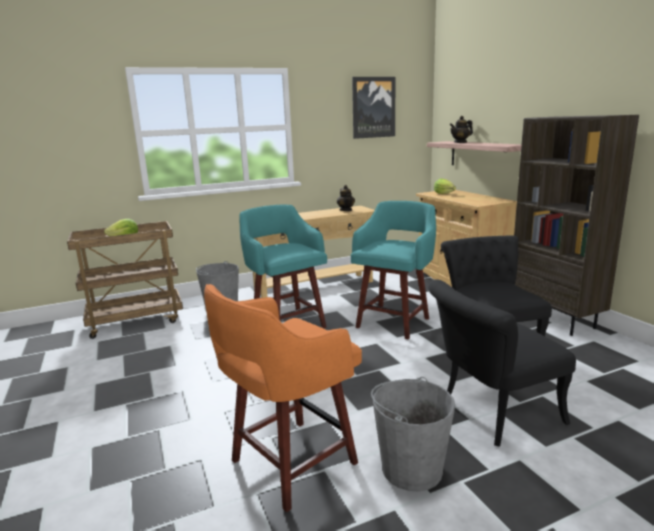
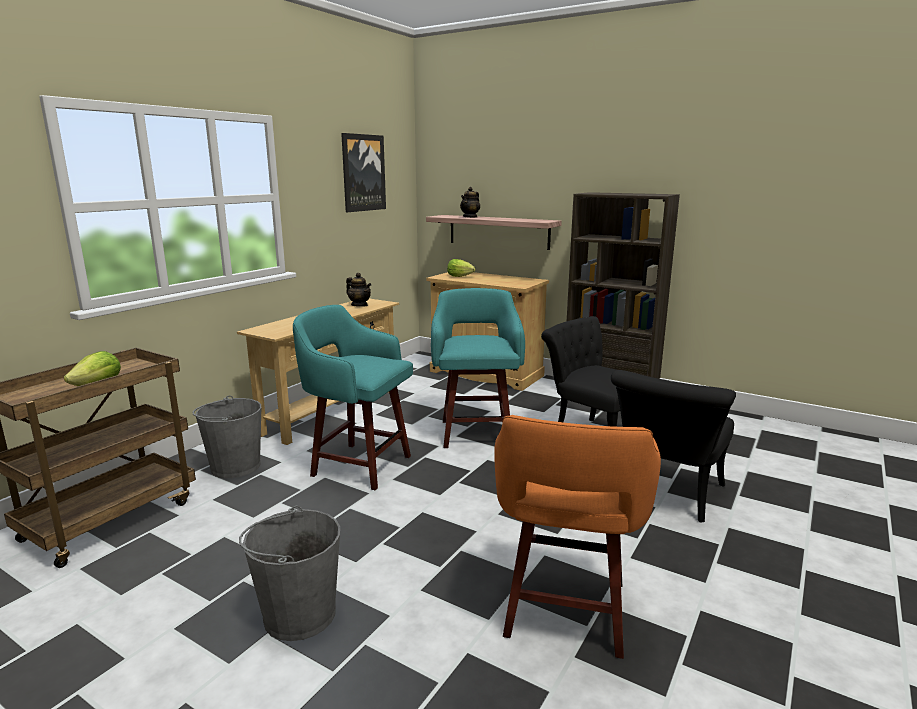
camera: 35 degrees left, 0 degrees up
(411, 468) = (667, 568): grey bucket -> grey bucket (299, 614)

